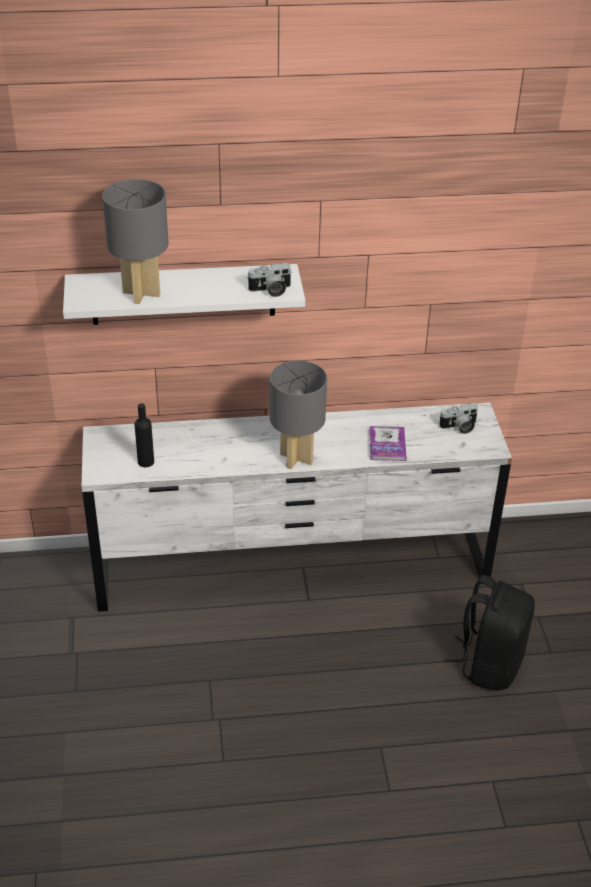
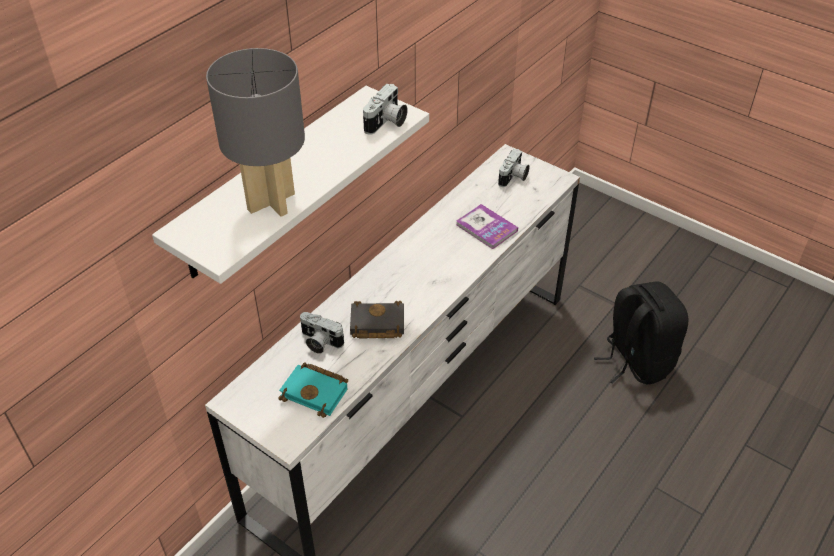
camera: 45 degrees left, 5 degrees up
(146, 462) = (317, 392): black bottle -> turquoise book
(185, 438) = (319, 342): none -> camera
(230, 451) = (375, 325): none -> black book
(296, 458) = (437, 289): grey table lamp -> none

